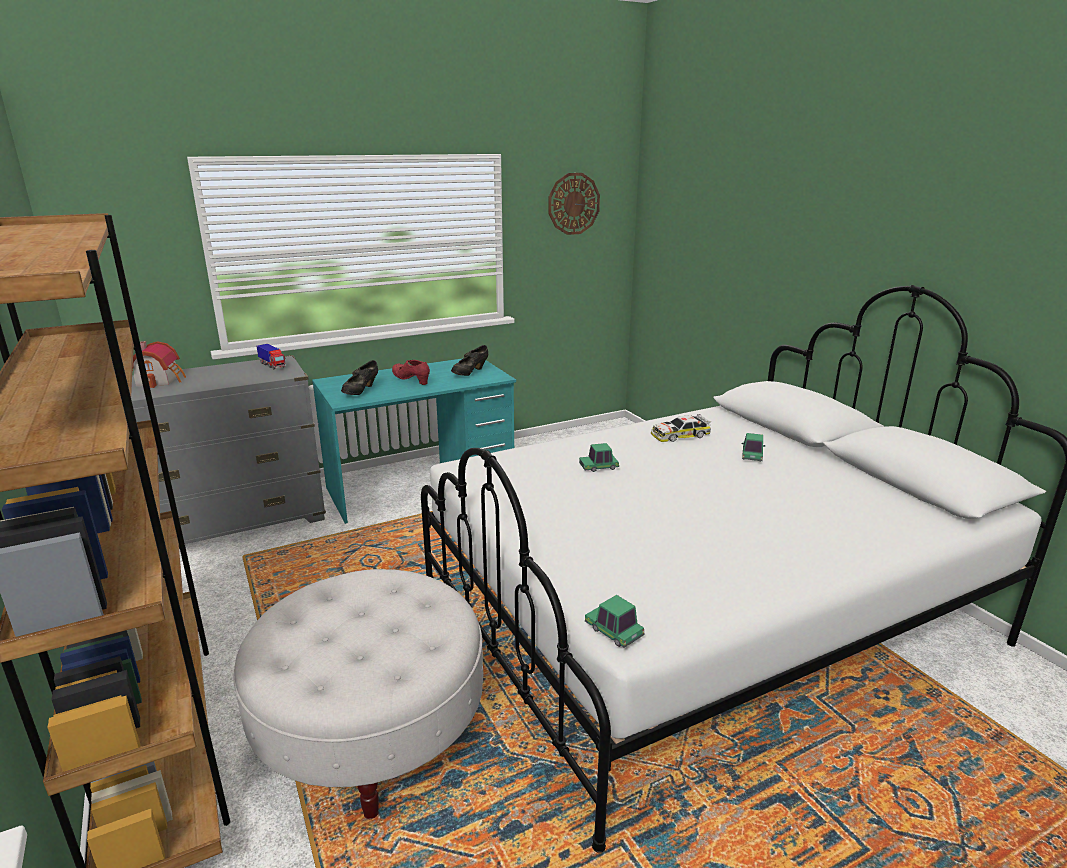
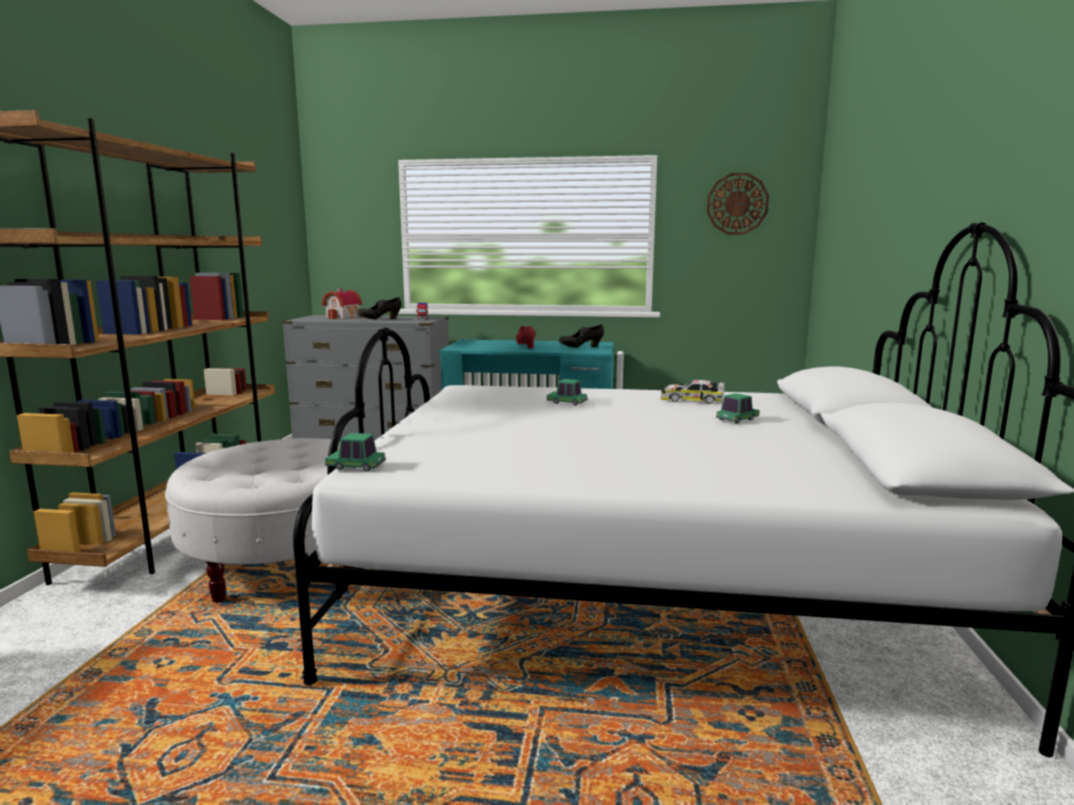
camera: 35 degrees right, 10 degrees down
(361, 391) = (476, 346): black shoe -> black shoe (379, 319)
(614, 631) = (356, 466): toy car -> toy car turned 75 degrees counterclockwise

